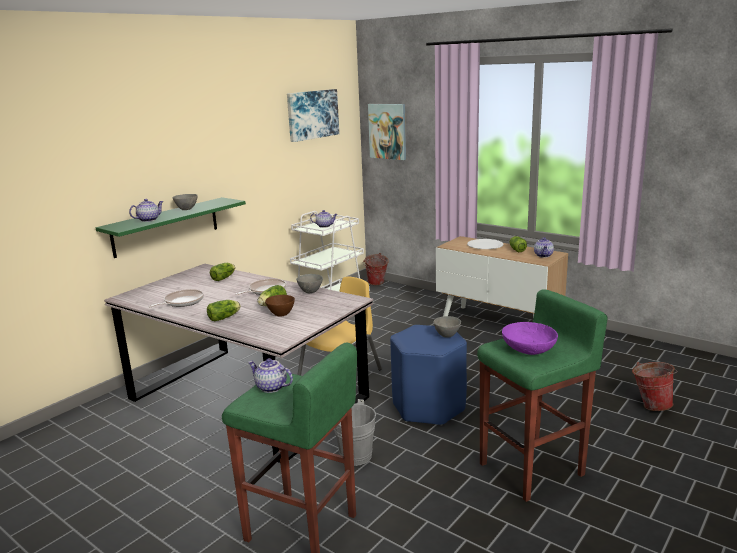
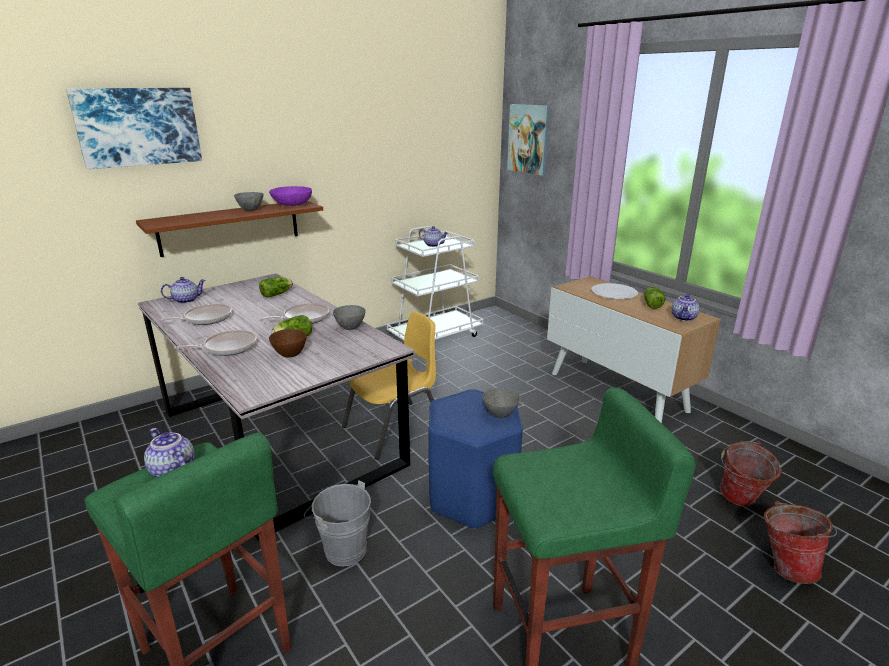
camera: 15 degrees right, 5 degrees up
(148, 220) = (196, 217): teapot -> teapot (186, 300)
(166, 226) = (230, 227): green shelf -> brown shelf
(225, 317) = (227, 347): lettuce -> frying pan
(312, 114) = (435, 112): picture -> picture (138, 127)
(376, 284) = (499, 316): bucket -> bucket (739, 501)
(528, 349) = (564, 481): purple bowl -> purple bowl (292, 204)

